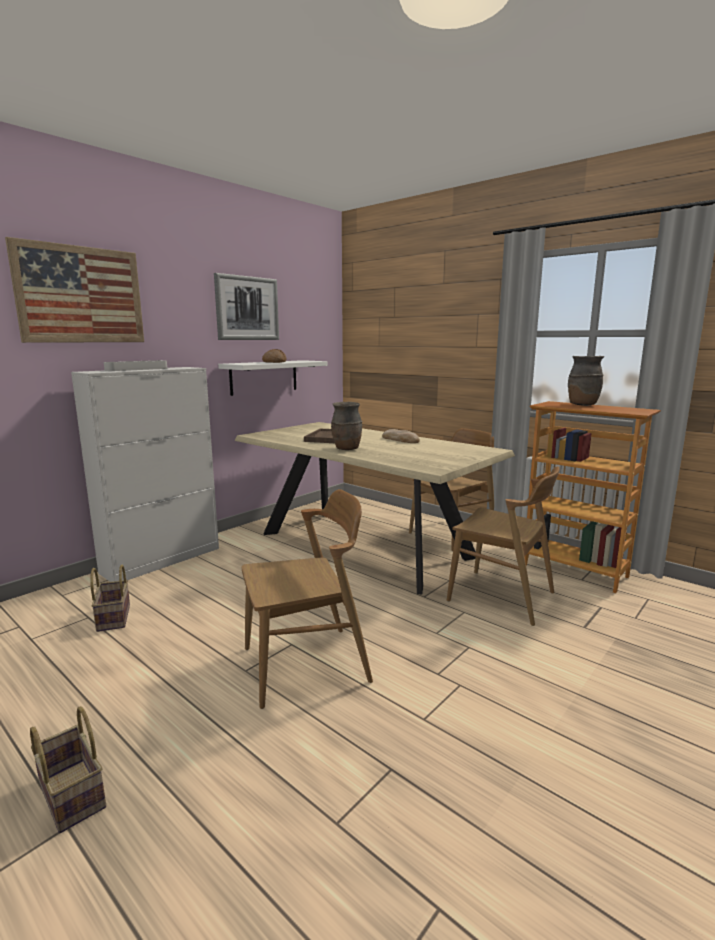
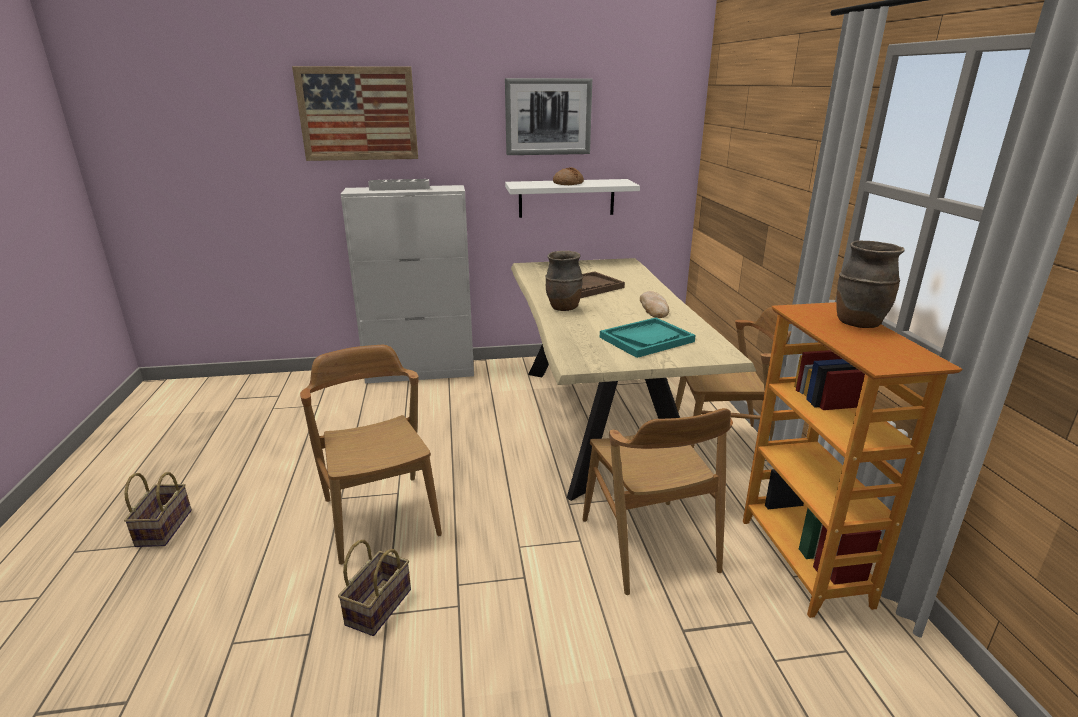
camera: 40 degrees right, 10 degrees up
(113, 617) = (329, 411): basket -> basket (378, 605)
(306, 665) = (381, 517): brown chair -> brown chair turned 135 degrees counterclockwise
(438, 452) = (646, 339): none -> turquoise tray

